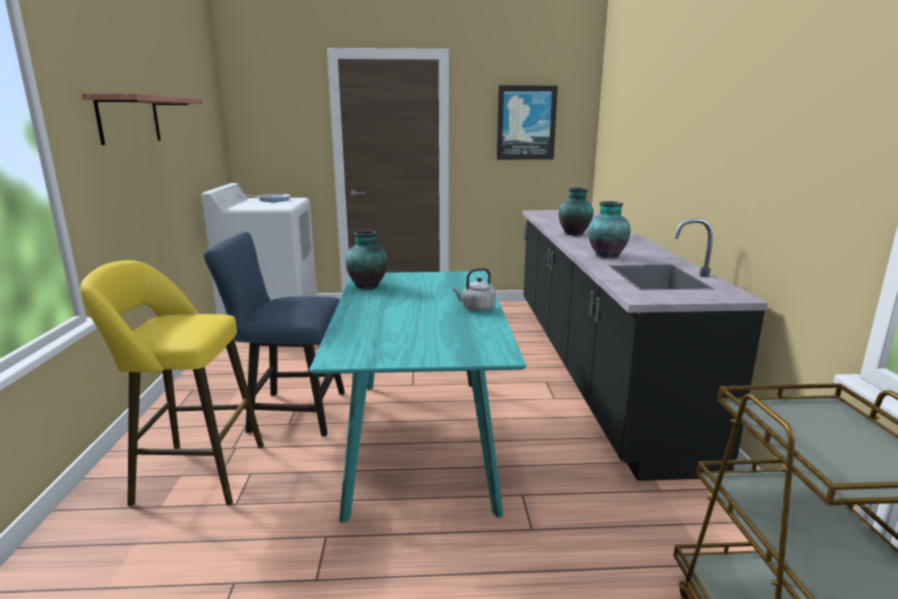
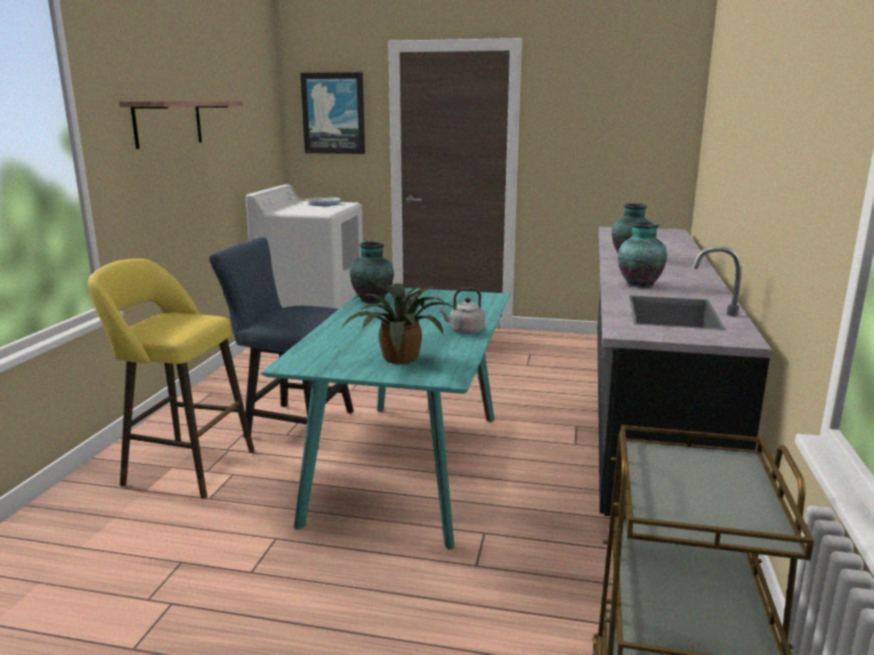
camera: 15 degrees right, 0 degrees up
(441, 341) = (402, 359): none -> potted plant
(526, 123) = (611, 123): picture -> picture (333, 113)

